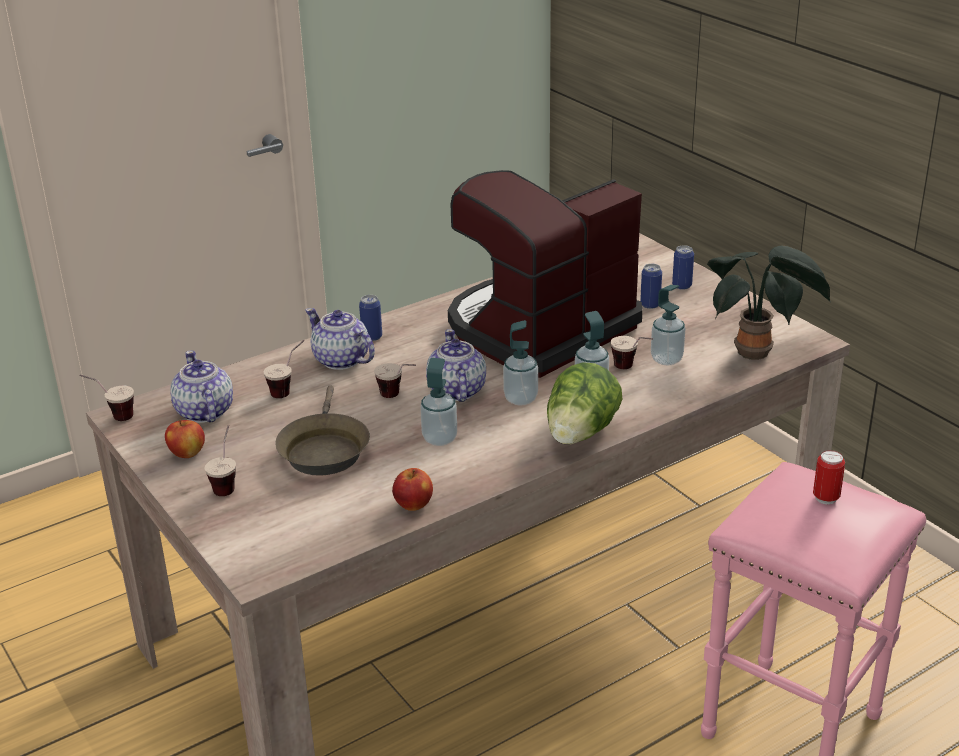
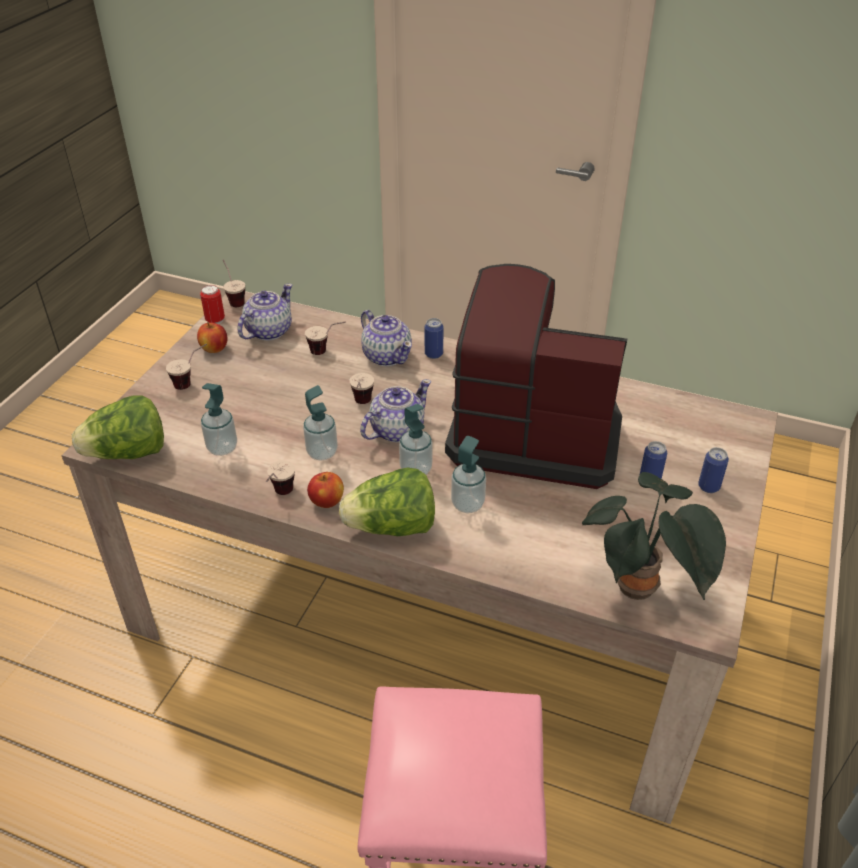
camera: 55 degrees right, 10 degrees up
(297, 555) = (128, 453): none -> lettuce
(323, 450) = (263, 404): brown frying pan -> none
(341, 360) = (387, 356): teapot -> teapot turned 135 degrees clockwise
(413, 505) = (224, 479): apple -> apple (327, 501)
(631, 369) = (524, 515): cup -> cup (280, 497)
(666, 359) = (563, 531): soap dispenser -> soap dispenser (222, 448)
(826, 498) = (476, 751): can -> can (215, 320)

